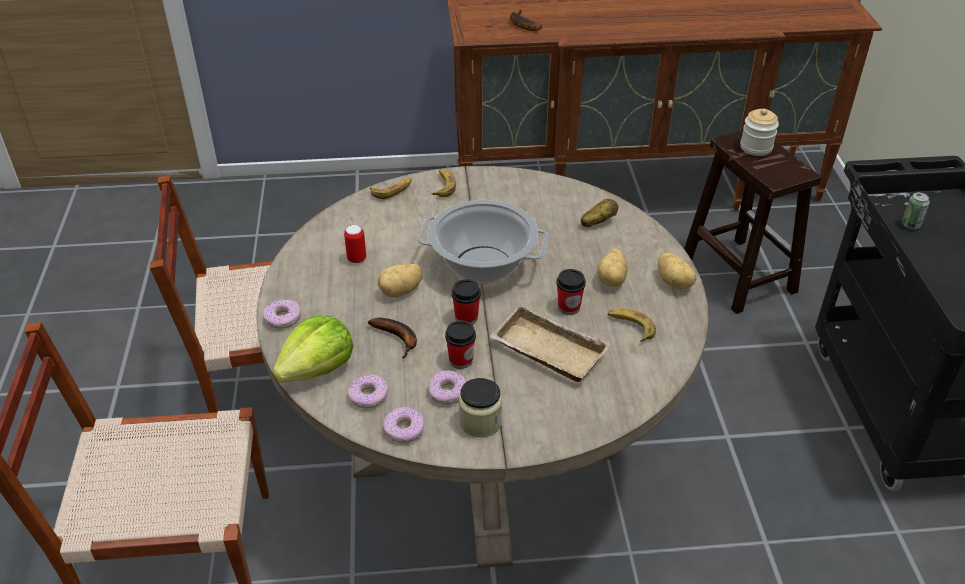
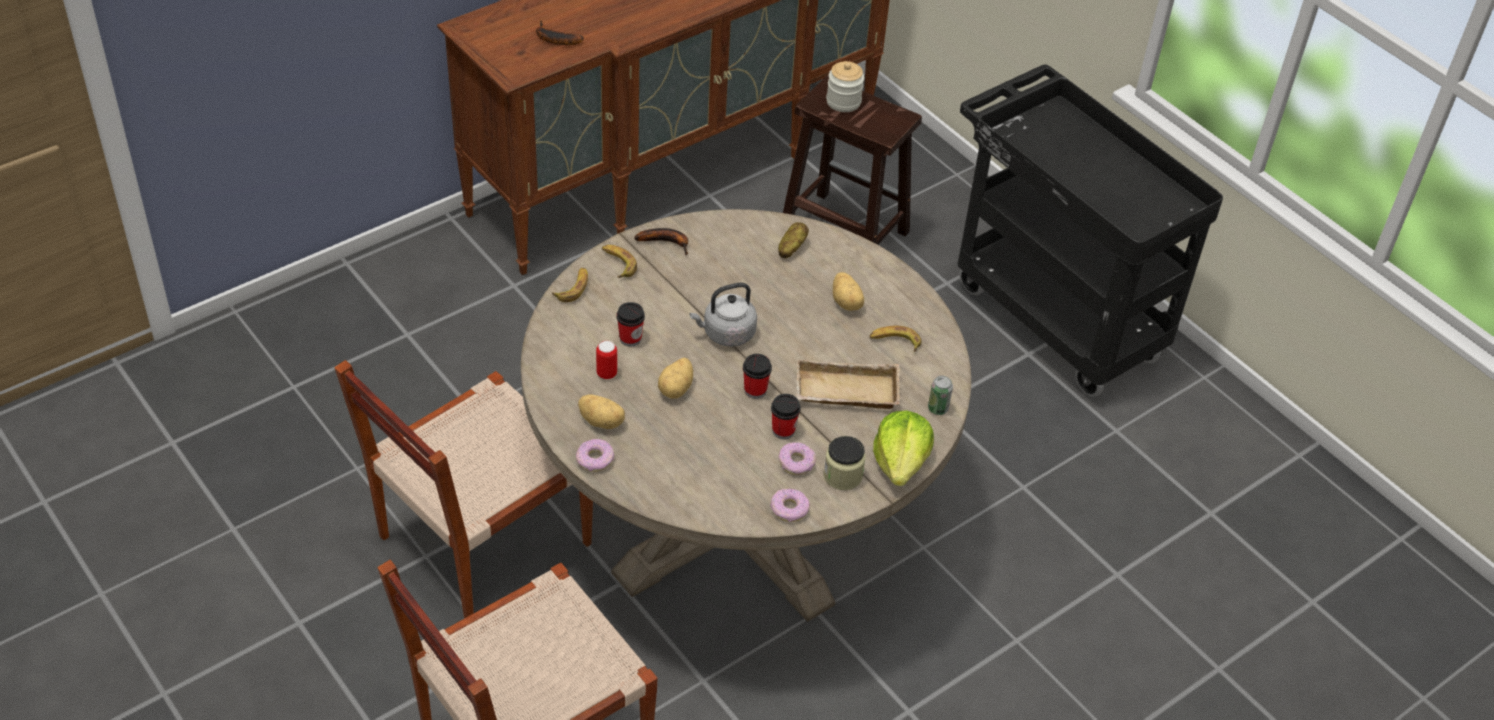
camera: 35 degrees left, 5 degrees up
(318, 368) = (670, 490): lettuce -> lettuce (901, 462)
(369, 396) = (736, 495): donut -> none
(398, 338) = (714, 434): banana -> banana (666, 242)
(482, 265) = (726, 334): cooking pot -> grey kettle
(569, 307) = (832, 344): cup -> cup (630, 338)
(674, 282) = (899, 284): potato -> potato (602, 421)
(910, 225) = (1041, 149): can -> can (938, 408)

